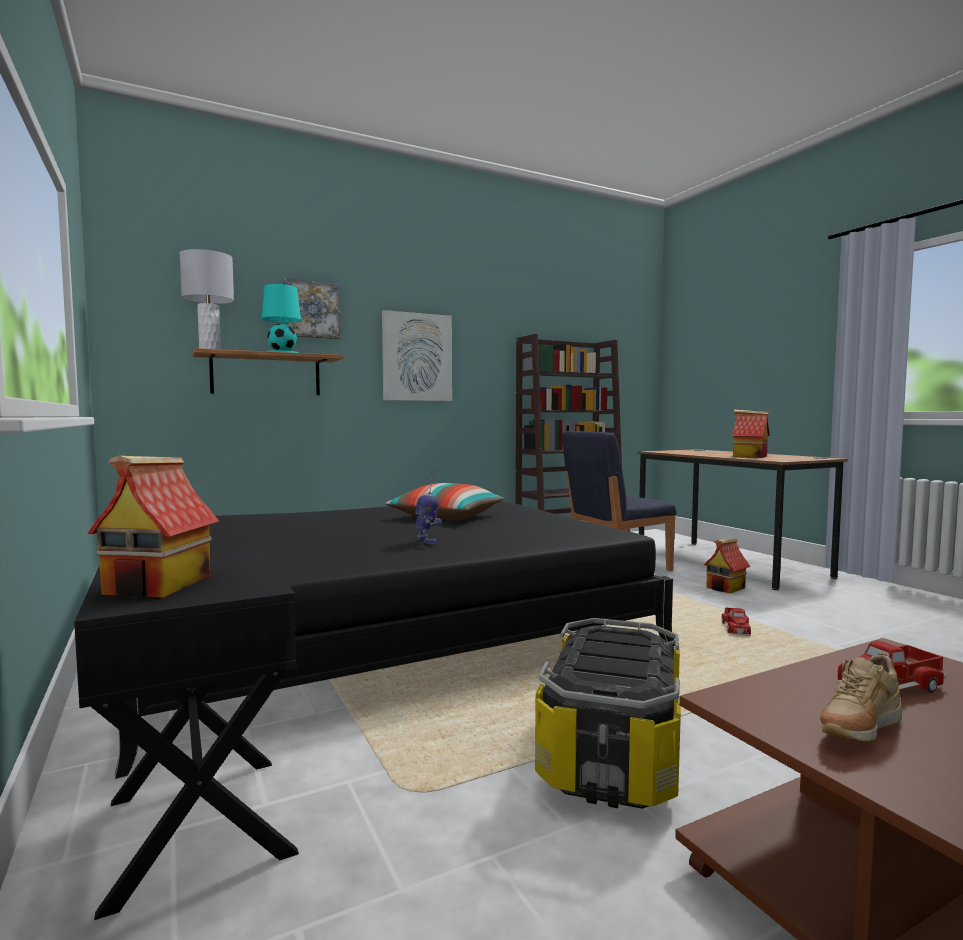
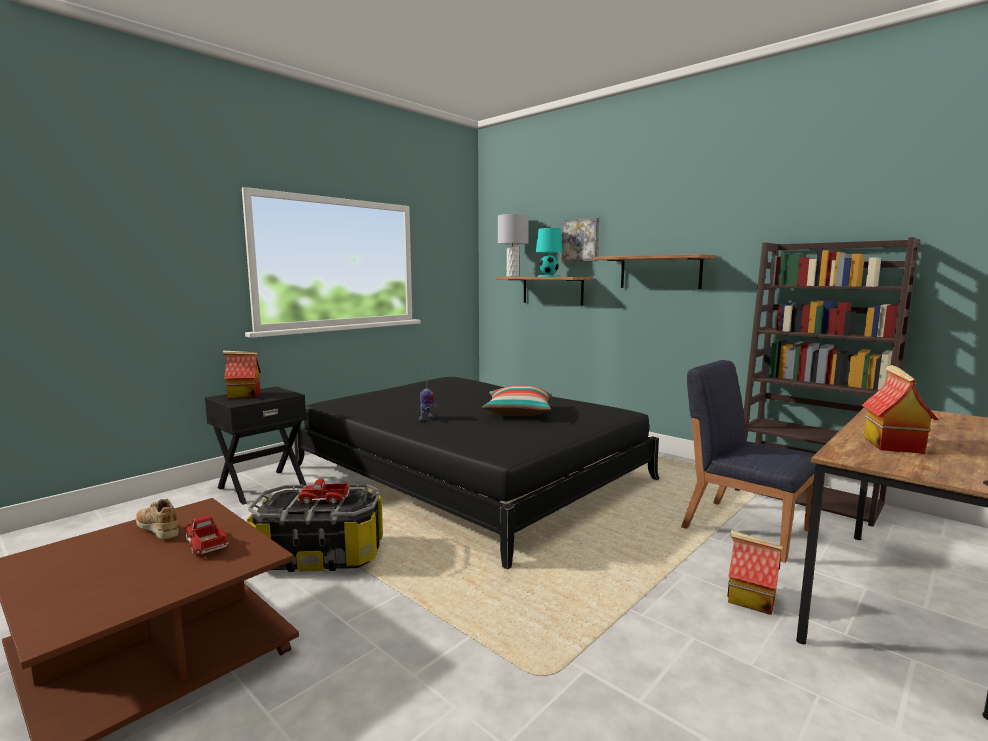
camera: 70 degrees right, 5 degrees up
(417, 357) = (660, 272): picture -> shelf
(736, 629) = (586, 603): toy truck -> toy truck (324, 499)

